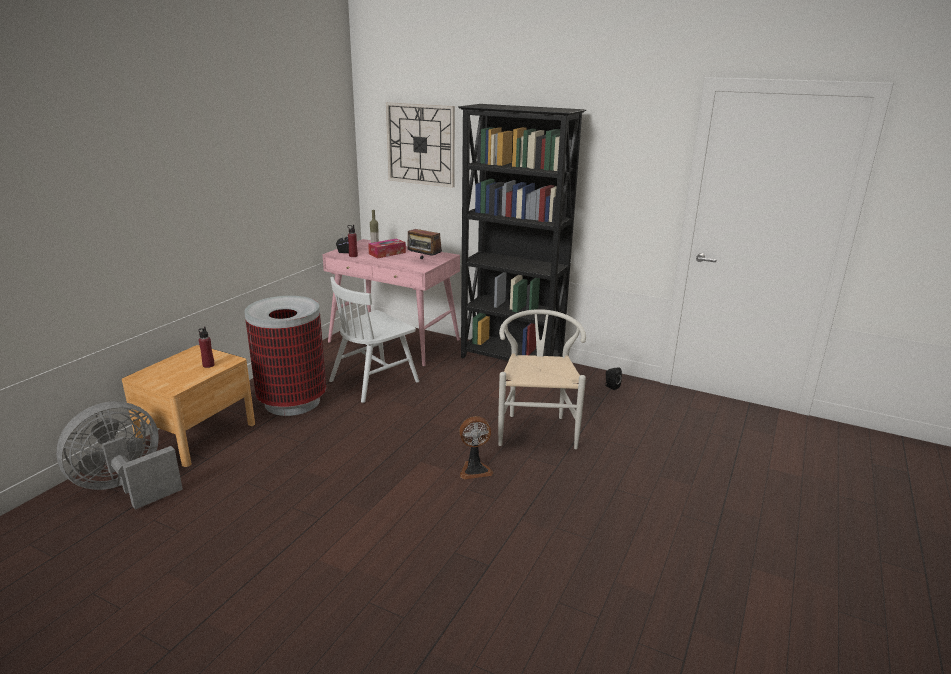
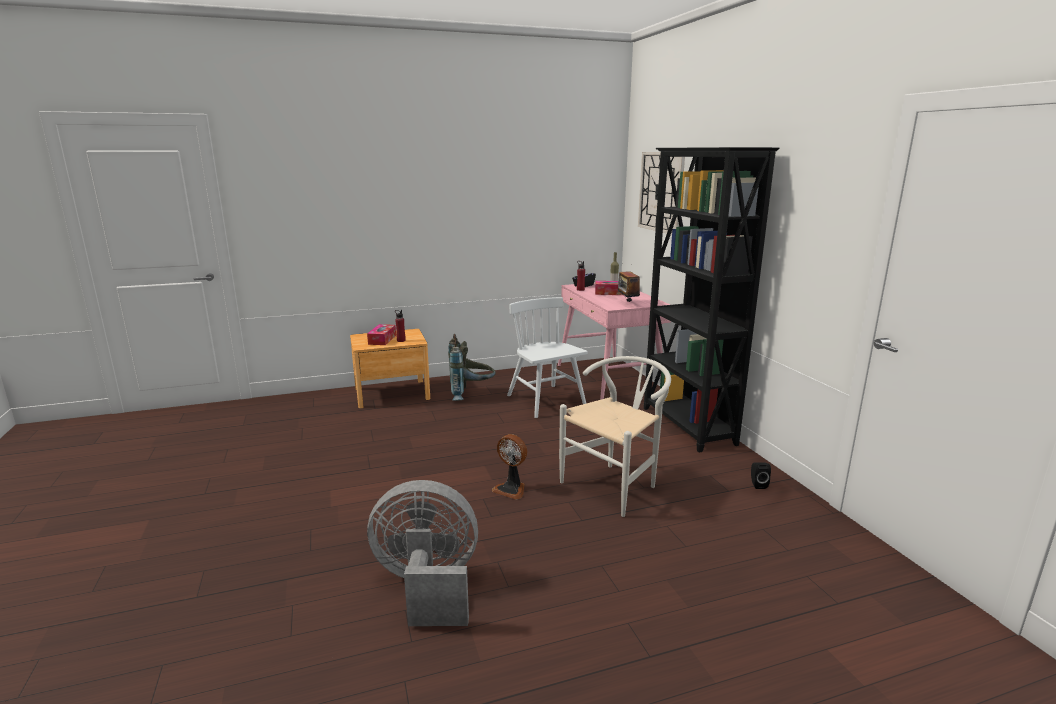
camera: 45 degrees right, 5 degrees down
(126, 487) = (319, 406): grey fan -> grey fan (428, 587)
(182, 371) = (382, 339): none -> tissue box
(292, 402) = (471, 395): trash can -> grey backpack
(374, 381) = (546, 401): white chair -> white chair turned 60 degrees clockwise

